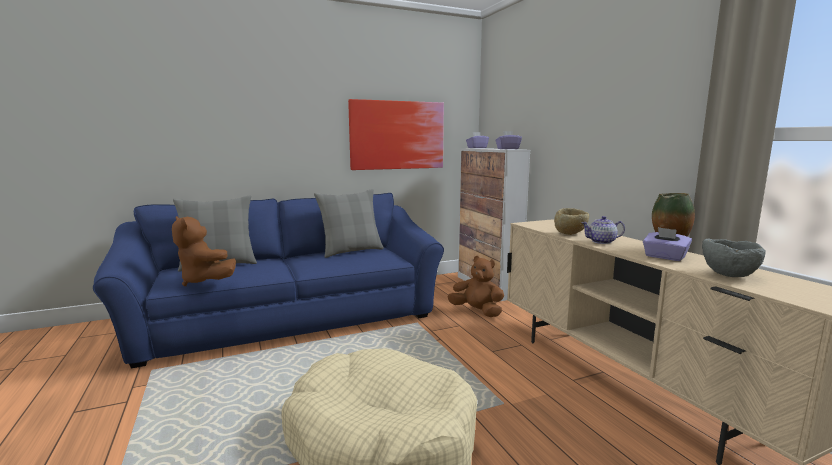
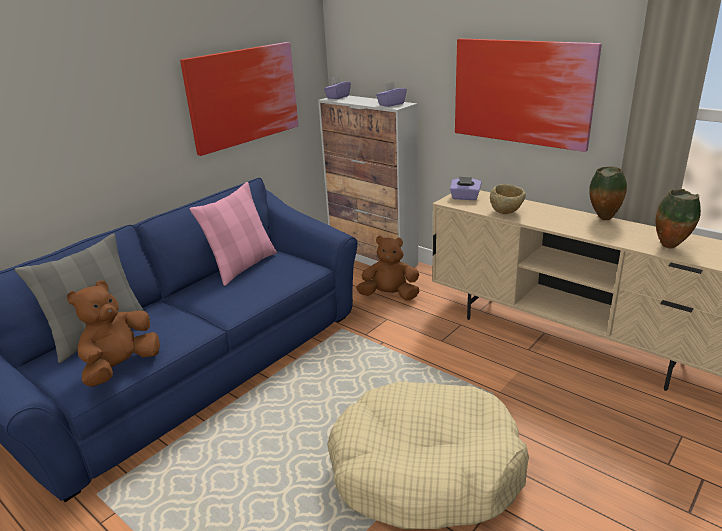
camera: 25 degrees left, 15 degrees up
(204, 281) = (121, 367): brown plush toy -> brown plush toy turned 105 degrees clockwise
(351, 251) = (242, 266): grey pillow -> pink pillow
(602, 242) = (544, 219): teapot -> none
(610, 131) = (521, 92): none -> picture
(664, 257) = (611, 232): purple tissue box -> purple tissue box (465, 197)
(728, 275) = (671, 247): grey bowl -> vase

